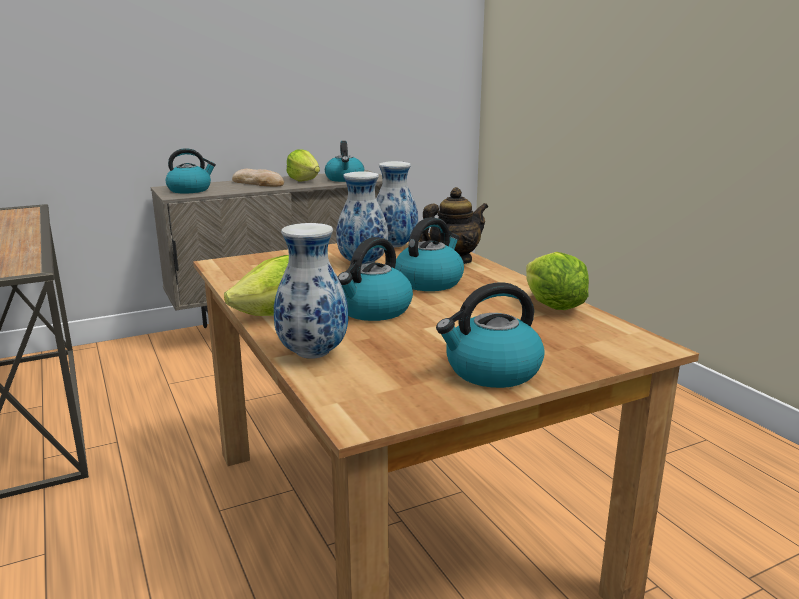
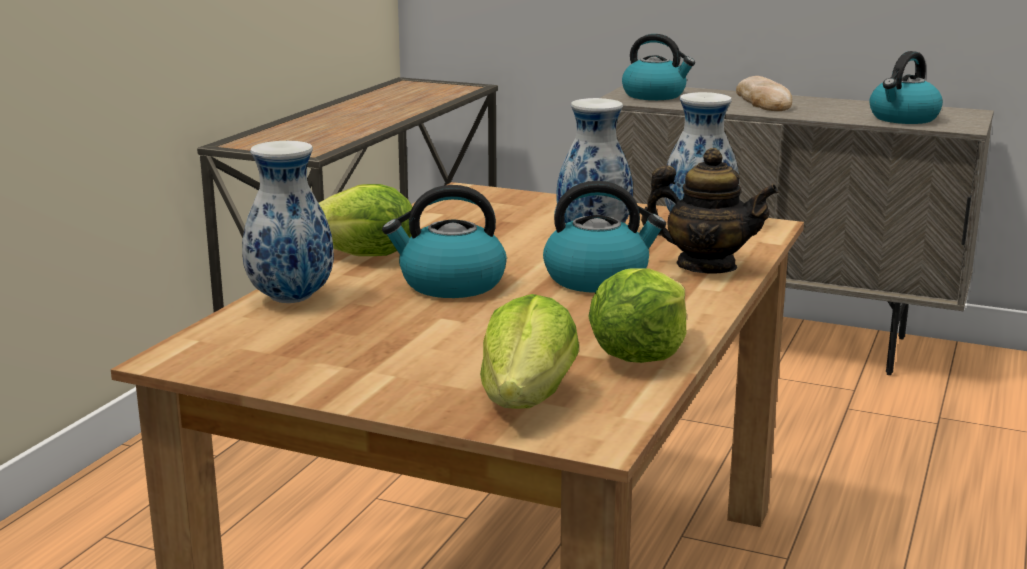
camera: 50 degrees right, 0 degrees up
(304, 180) = (837, 109): lettuce -> lettuce (528, 399)
(491, 371) = (368, 377): kettle -> none

